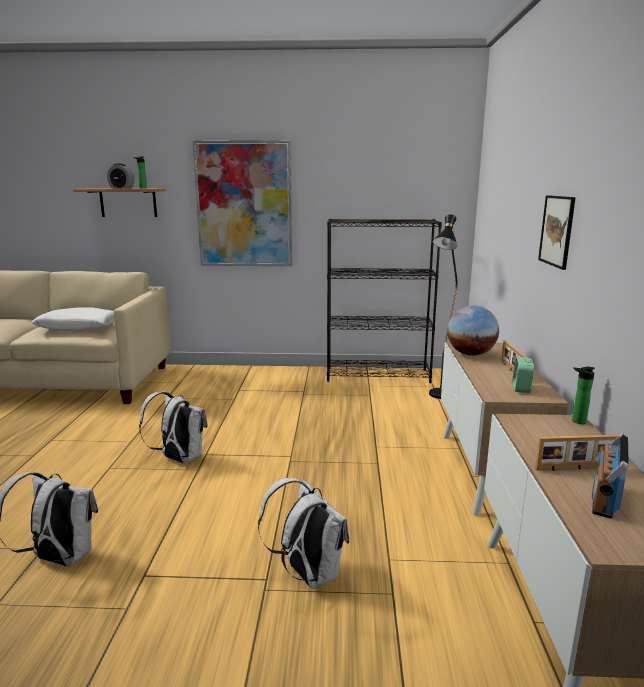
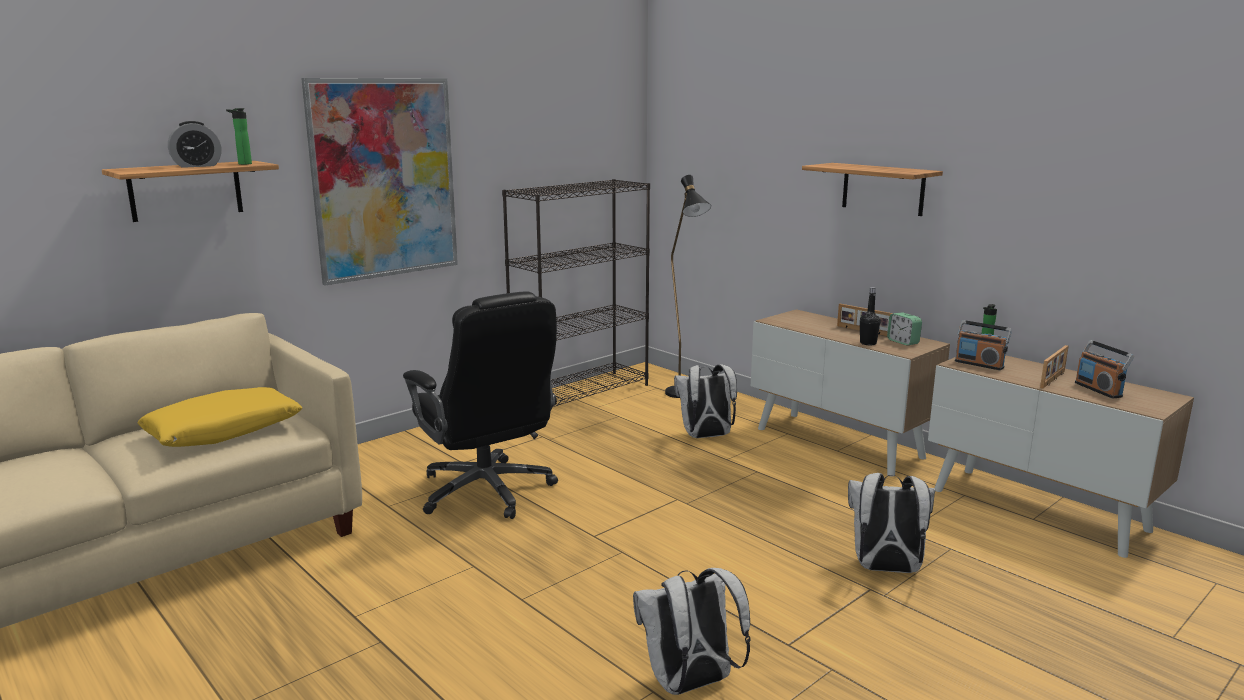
camera: 45 degrees left, 0 degrees up
(79, 327) = (223, 431): white pillow -> yellow pillow
(179, 459) = (578, 553): white backpack -> white backpack (706, 436)
(216, 408) = (487, 491): none -> black office chair
(470, 354) = (802, 326): globe -> none
(484, 380) = (868, 343): none -> black bottle
(537, 427) = (979, 364): none -> radio
(557, 231) = (883, 189): picture -> shelf

